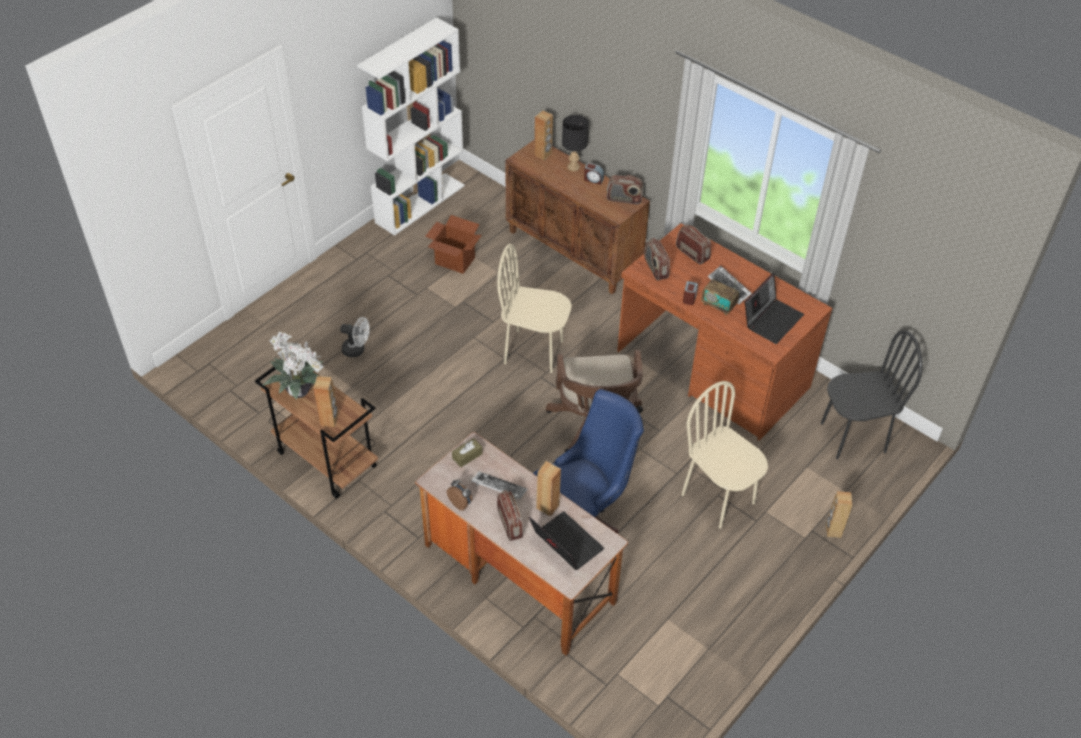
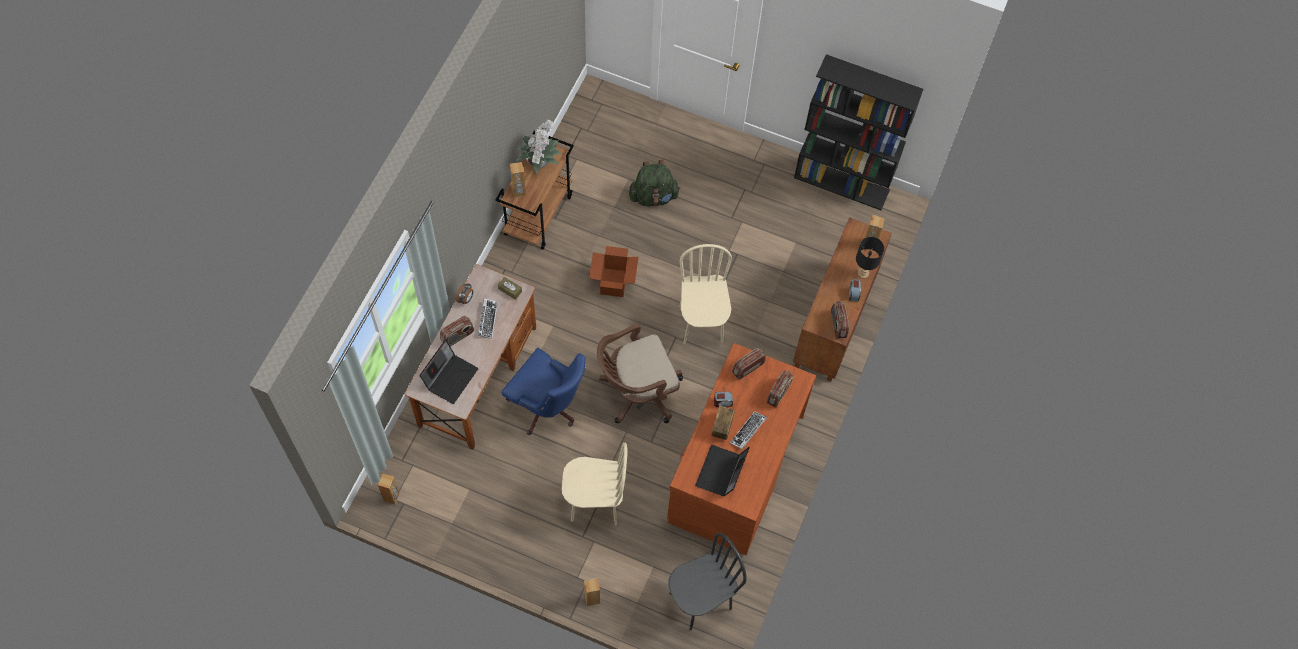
camera: 70 degrees right, 15 degrees up
(357, 350) = (653, 196): white fan -> green backpack
(420, 203) = (842, 183): white bookcase -> black bookcase
(454, 261) = (782, 233): cardboard box -> cardboard box (613, 282)
(547, 506) = (480, 357): brown speaker -> brown speaker (392, 497)
(718, 498) = (595, 502): beige chair -> beige chair turned 60 degrees clockwise
(771, 319) = (721, 473): laptop -> laptop turned 90 degrees clockwise
(853, 437) = (700, 600): black chair -> black chair turned 90 degrees counterclockwise

